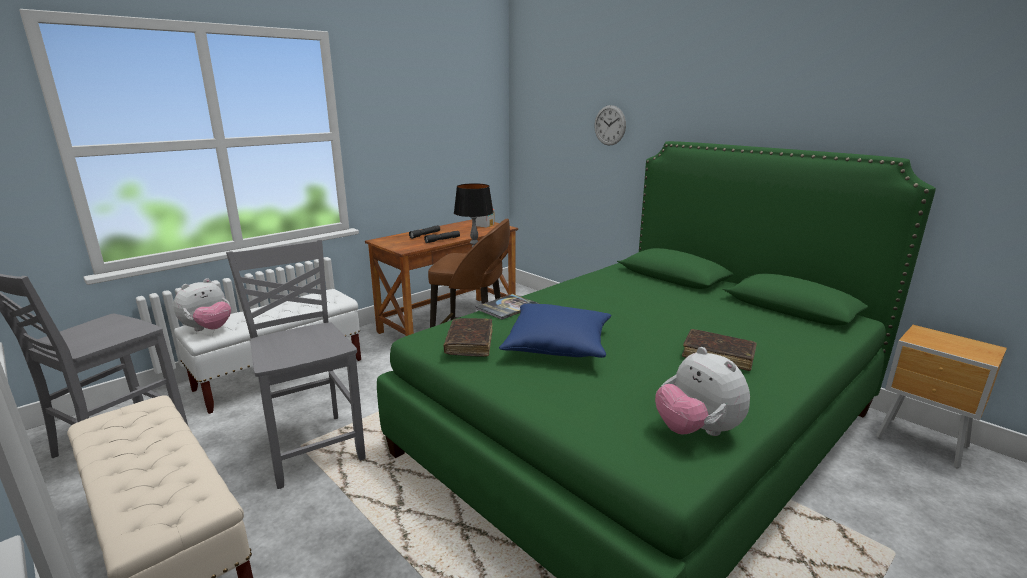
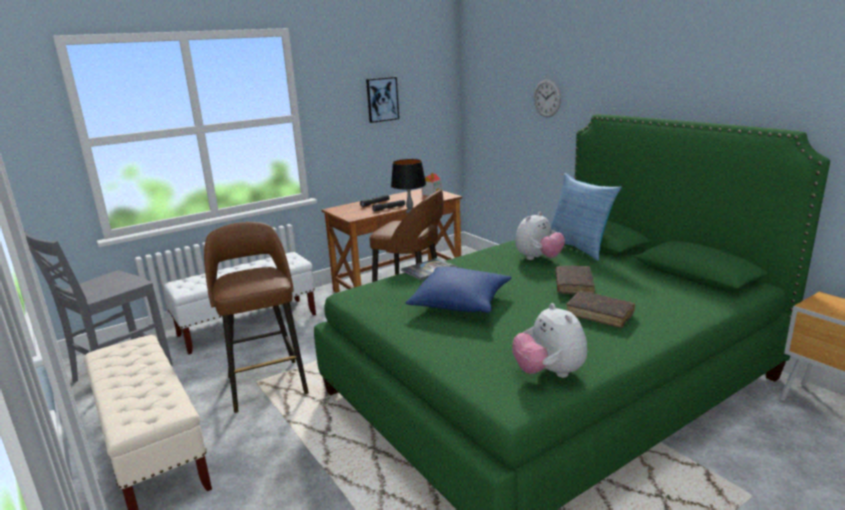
camera: 10 degrees right, 0 degrees up
(208, 329) = (189, 285): plush toy -> plush toy (538, 258)
(313, 446) = (267, 383): grey chair -> brown stool
(430, 121) = (382, 99): none -> picture
(469, 343) = (386, 299): brown book -> brown book (574, 286)
(659, 281) = (579, 247): none -> pillow

